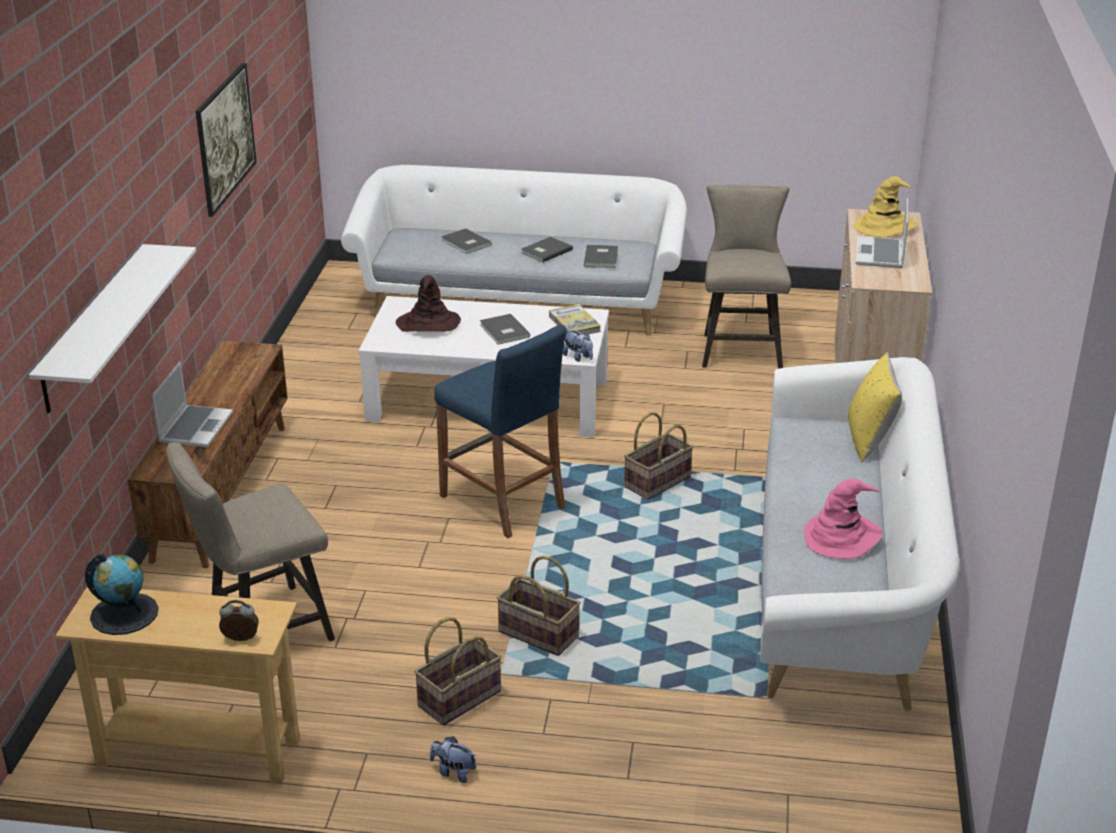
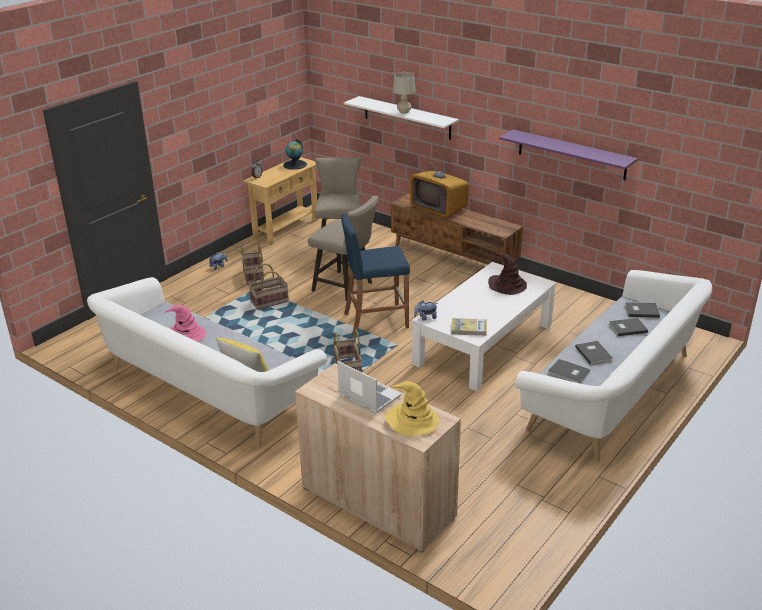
camera: 120 degrees right, 0 degrees up
(130, 298) = (404, 112): none -> beige table lamp
(195, 427) = (439, 209): laptop -> television
(228, 163) = (571, 154): picture -> purple shelf
(503, 331) = (478, 304): grey book -> grey book (641, 311)
(740, 348) = (477, 463): beige stool -> beige stool (346, 287)

